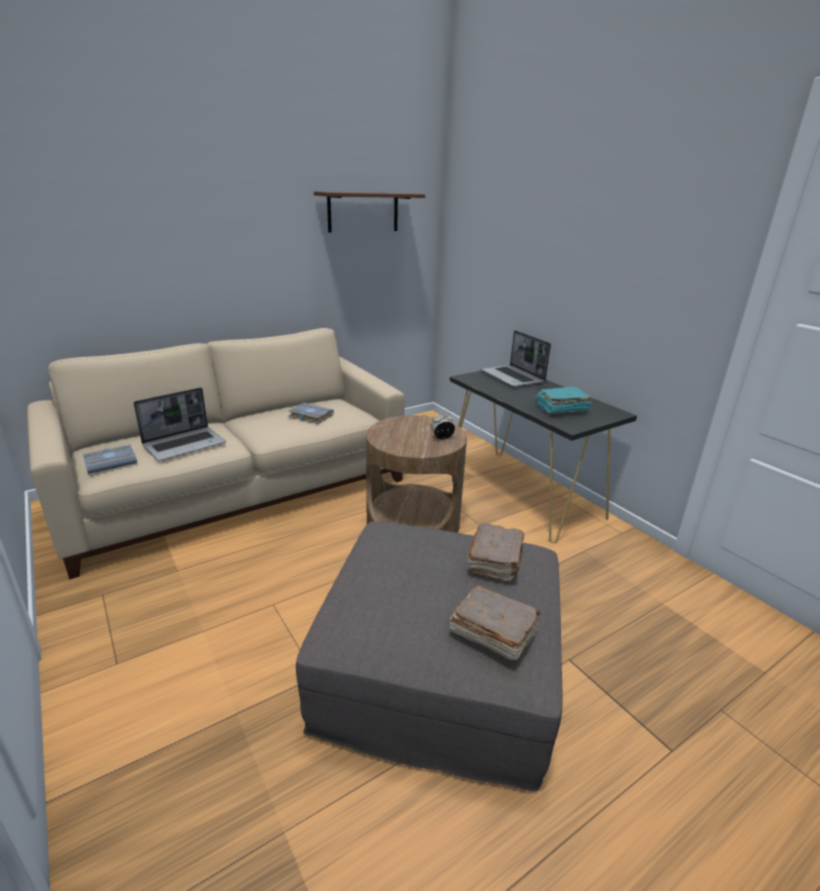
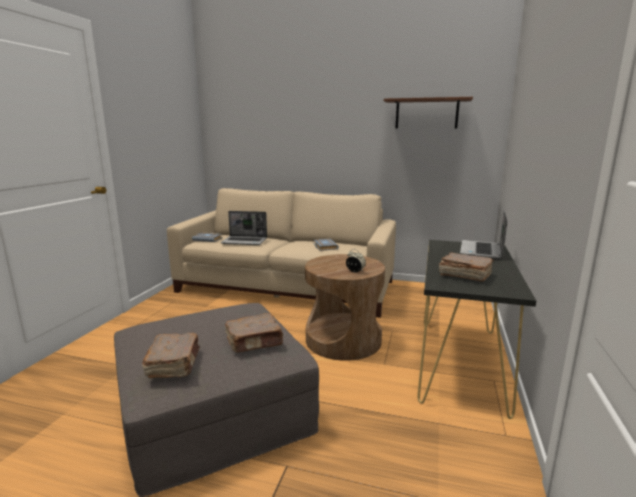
camera: 50 degrees right, 10 degrees down
(560, 409) = (464, 275): turquoise book -> brown book

